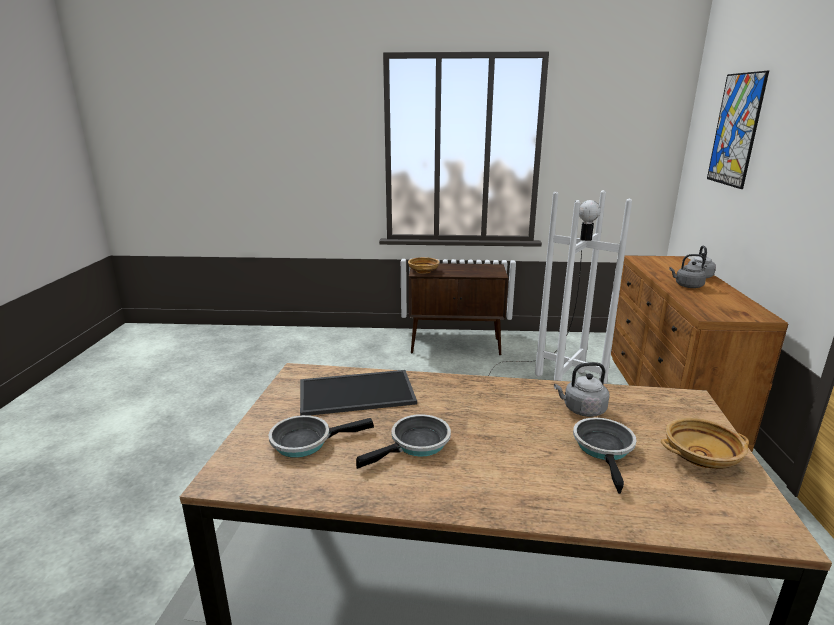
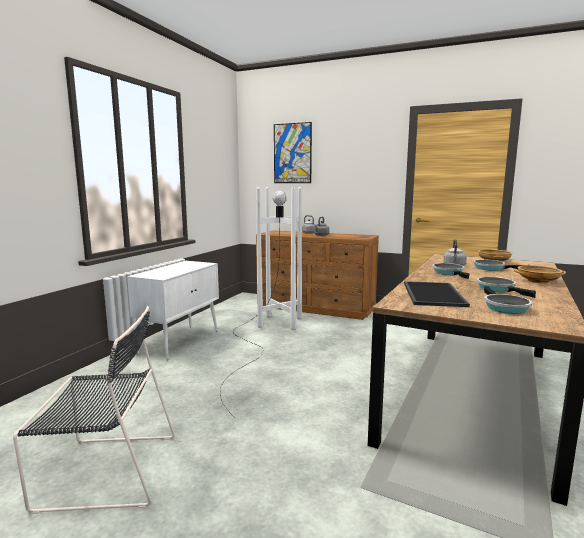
camera: 70 degrees left, 10 degrees down
(245, 385) = (105, 470): none -> black chair
(423, 271) = (160, 275): beige bowl -> beige bowl (538, 281)
(456, 346) = (180, 341): brown cabinet -> white cabinet
(512, 405) = (449, 273): none -> frying pan

